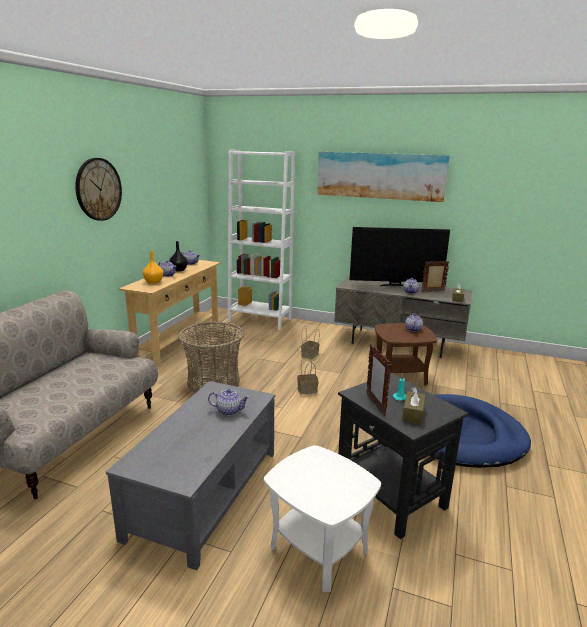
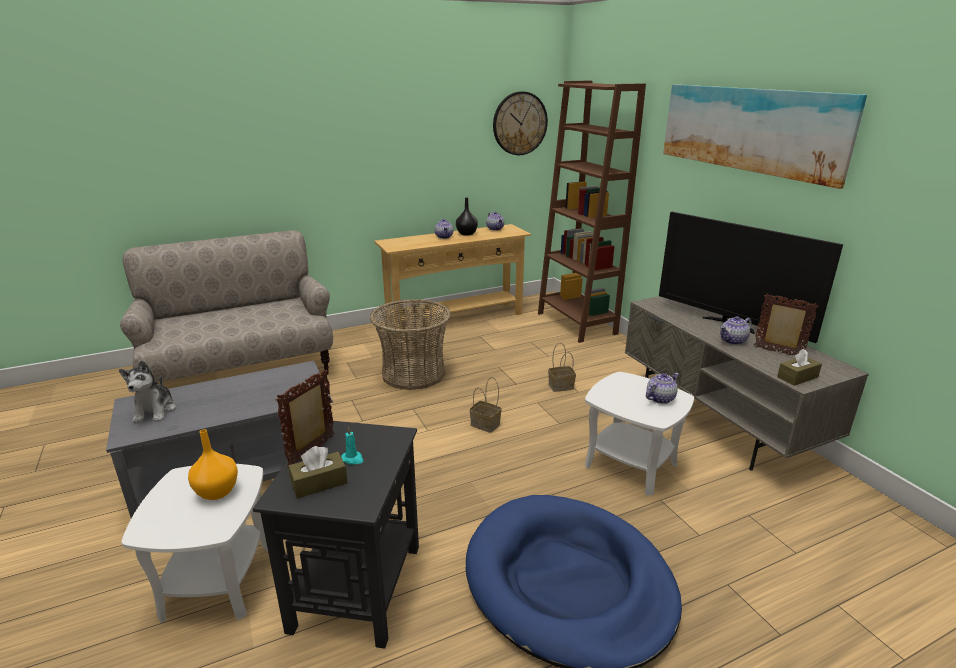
camera: 45 degrees right, 5 degrees up
(98, 189) = (356, 126): wall clock -> wall clock (519, 123)
(153, 282) = (414, 241): orange vase -> orange vase (217, 491)
(166, 458) = (155, 411): none -> plush toy
(229, 411) = (268, 395): teapot -> none
(260, 320) = (576, 323): white bookcase -> brown bookcase
(400, 376) = (631, 465): brown side table -> white side table

